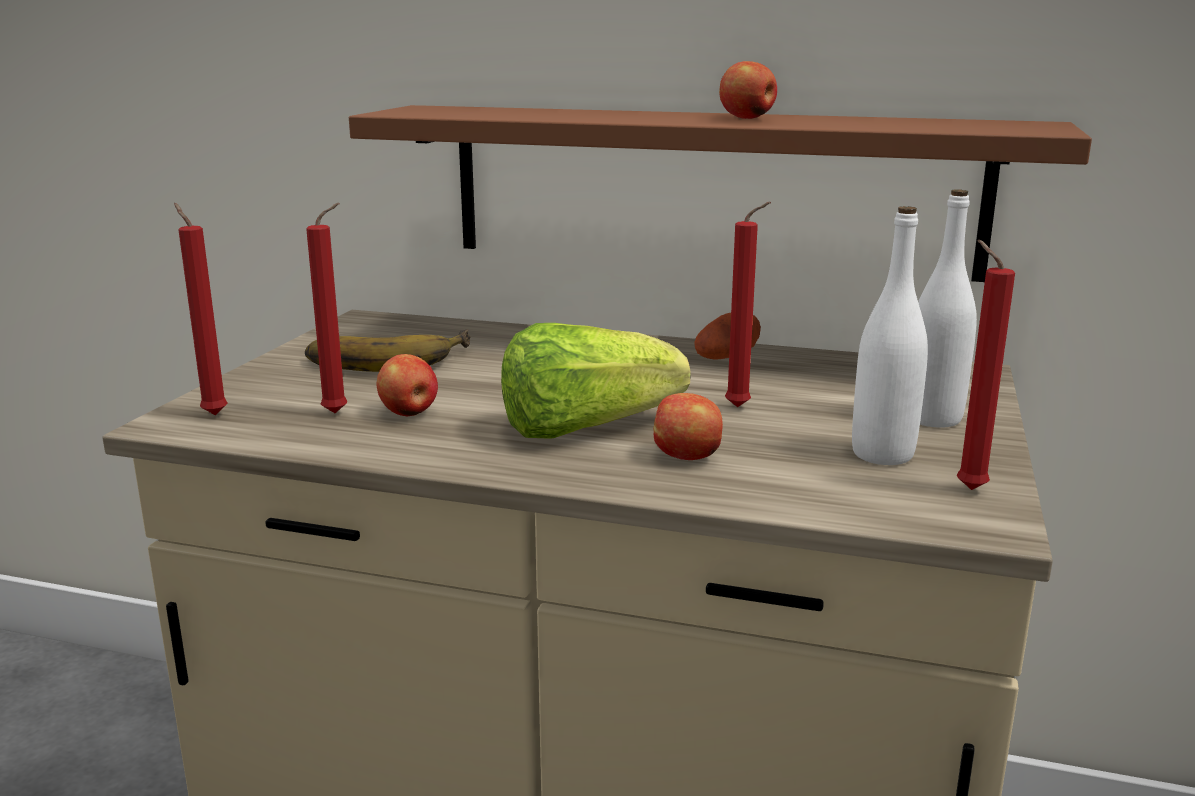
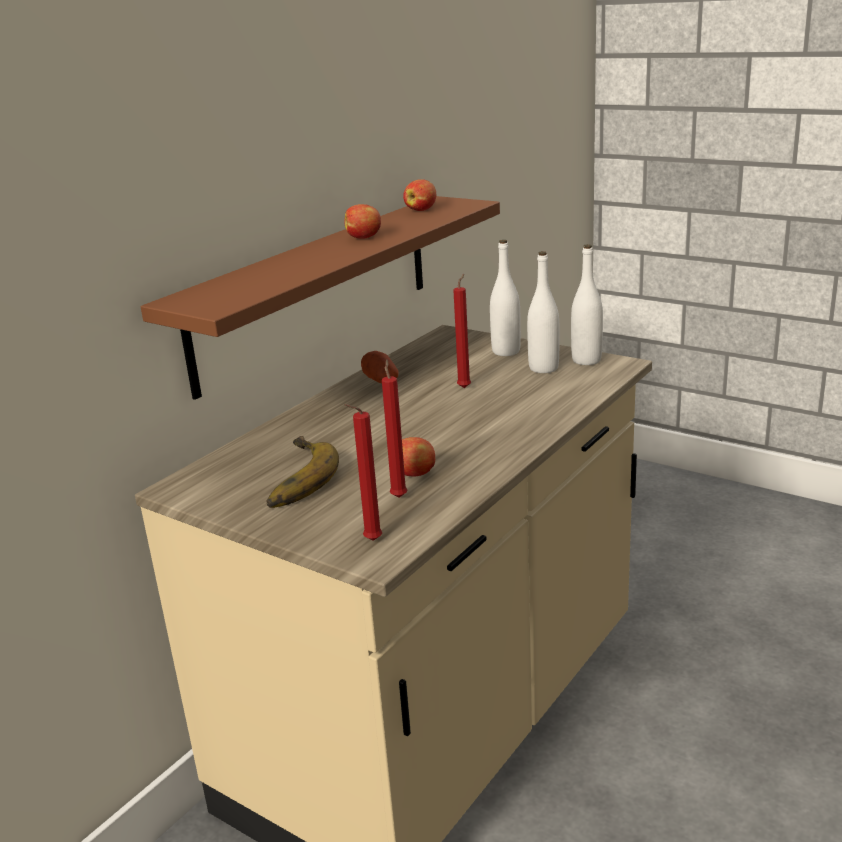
camera: 70 degrees left, 5 degrees up
(584, 429) = (473, 427): lettuce -> none
(688, 457) = (525, 407): apple -> apple (421, 210)
(966, 488) = (586, 360): red candle -> white bottle

